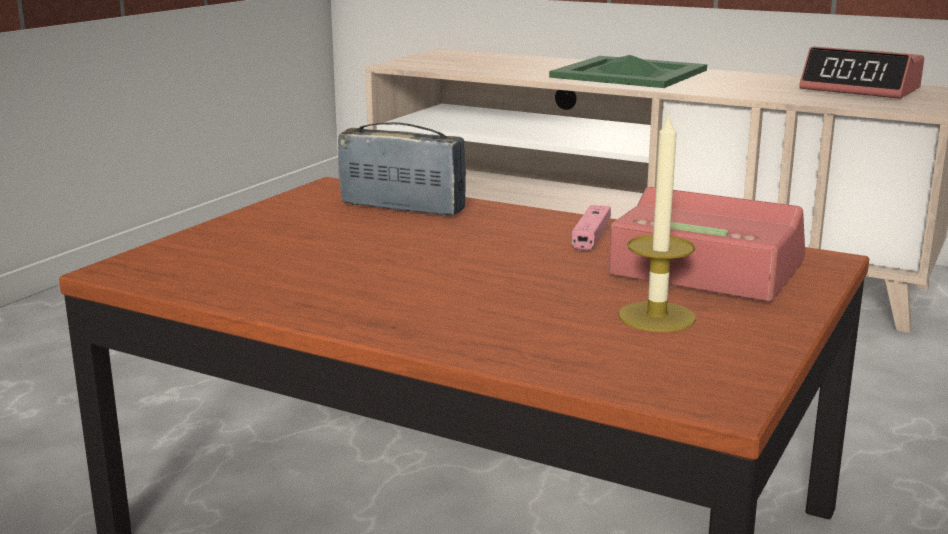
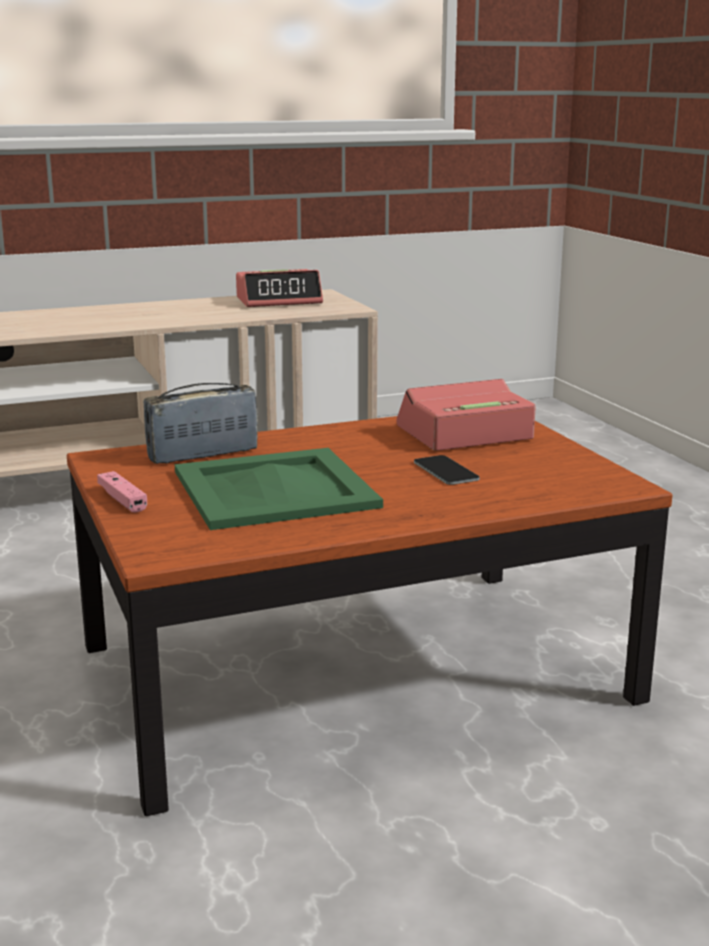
camera: 50 degrees left, 0 degrees up
(557, 297) = (445, 471): none -> phone
(591, 236) = (363, 435): pink game controller -> pink game controller (122, 500)
(630, 74) = (96, 317): green tray -> green tray (276, 489)
(656, 317) = (511, 463): candle -> none

